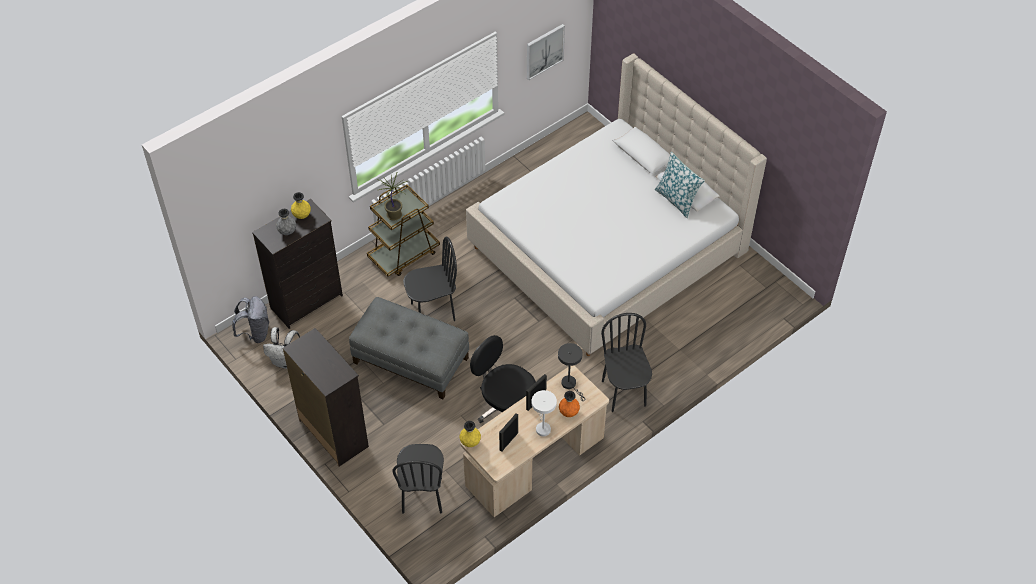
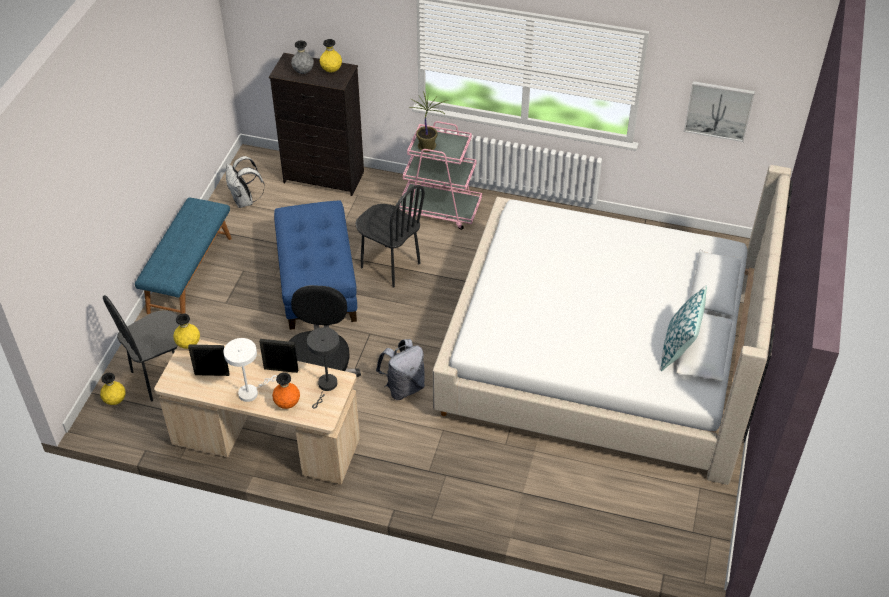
camera: 55 degrees right, 5 degrees down
(255, 333) = (260, 165): grey backpack -> grey backpack (403, 387)
(334, 432) = (189, 274): black dresser -> blue bench
(404, 254) = (440, 209): brown cart -> pink cart
(410, 360) = (316, 281): grey ottoman -> blue ottoman
(423, 535) = (115, 400): none -> yellow vase
(624, 393) = (418, 473): black chair -> none

